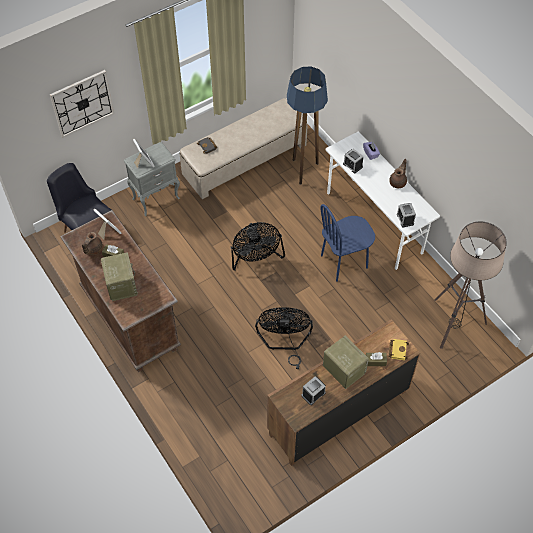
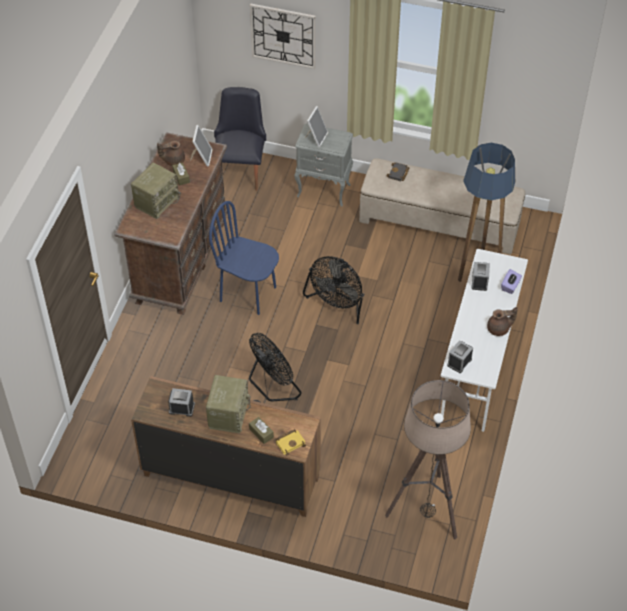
camera: 50 degrees right, 5 degrees down
(344, 262) = (404, 374): blue chair -> blue chair (248, 293)

